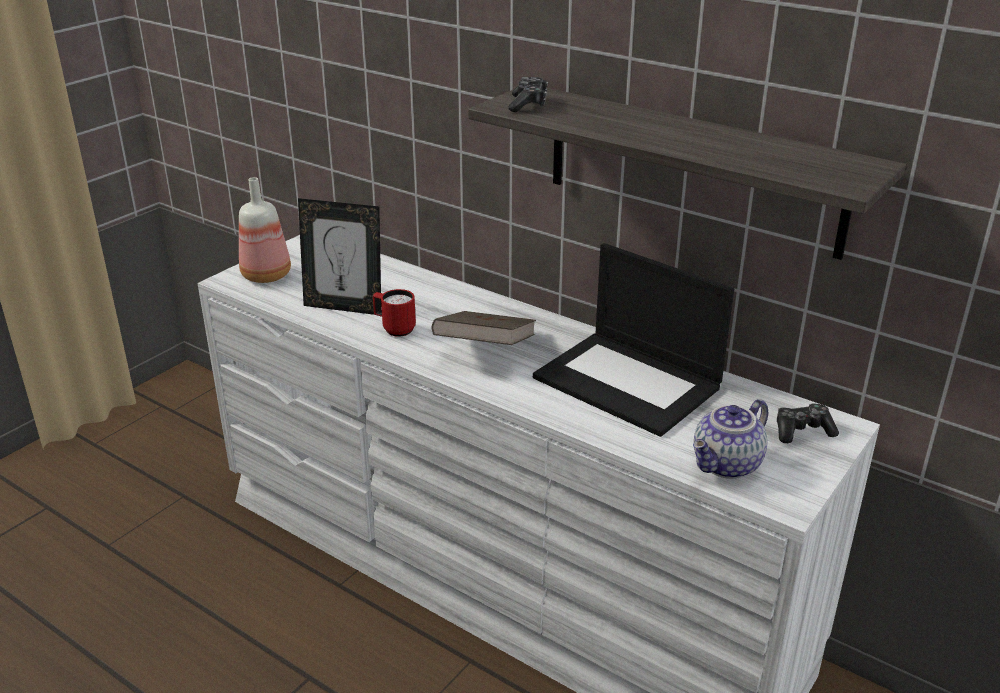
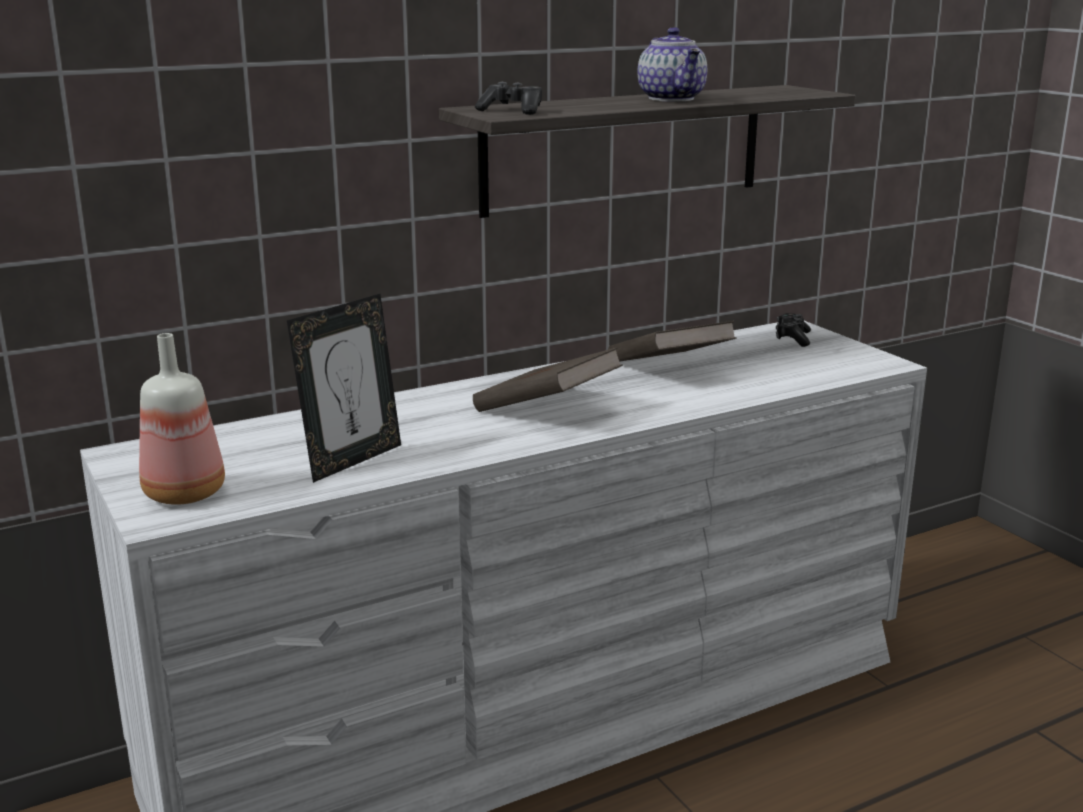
camera: 65 degrees left, 10 degrees down
(394, 329) = (444, 443): red mug -> none
(629, 382) = (668, 371): laptop -> brown book
(728, 465) = (826, 368): teapot -> teapot (673, 99)

